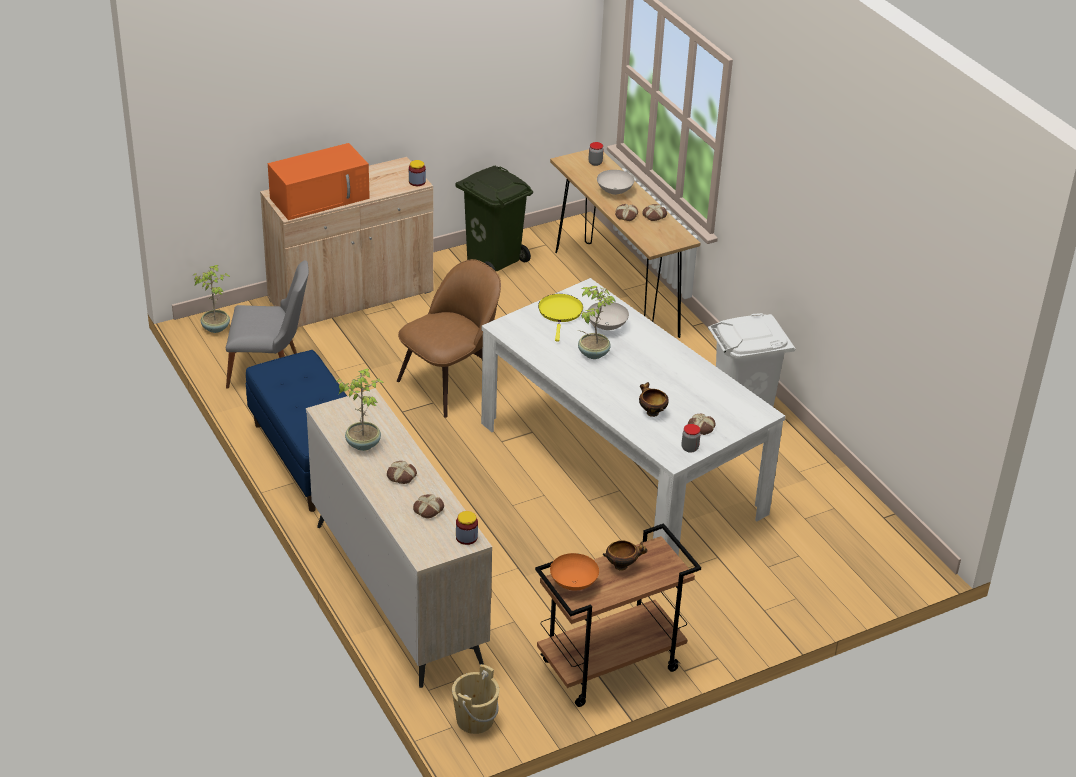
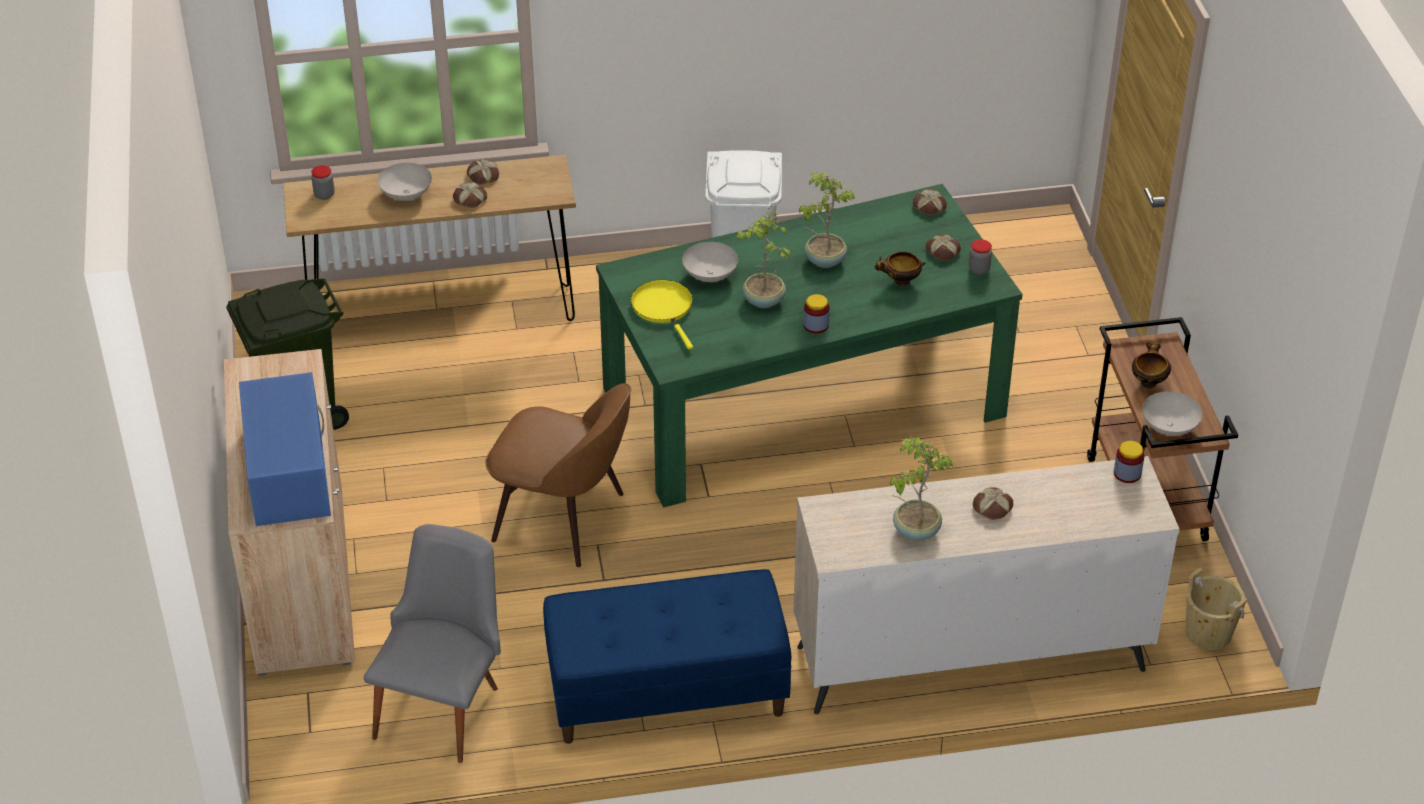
camera: 70 degrees left, 5 degrees up
(216, 327) = (298, 751): potted plant -> potted plant (824, 260)
(321, 197) = (287, 469): orange microwave -> blue microwave
(417, 182) = (302, 362): jar -> jar (816, 325)
(428, 509) = (1065, 496): bread -> bread (928, 206)
(450, 384) = (564, 519): brown chair -> brown chair turned 135 degrees clockwise
(560, 313) = (664, 308): yellow frying pan -> yellow frying pan turned 45 degrees clockwise
(574, 583) = (1169, 427): orange bowl -> white bowl
(621, 467) = (803, 402): white dining table -> green dining table

